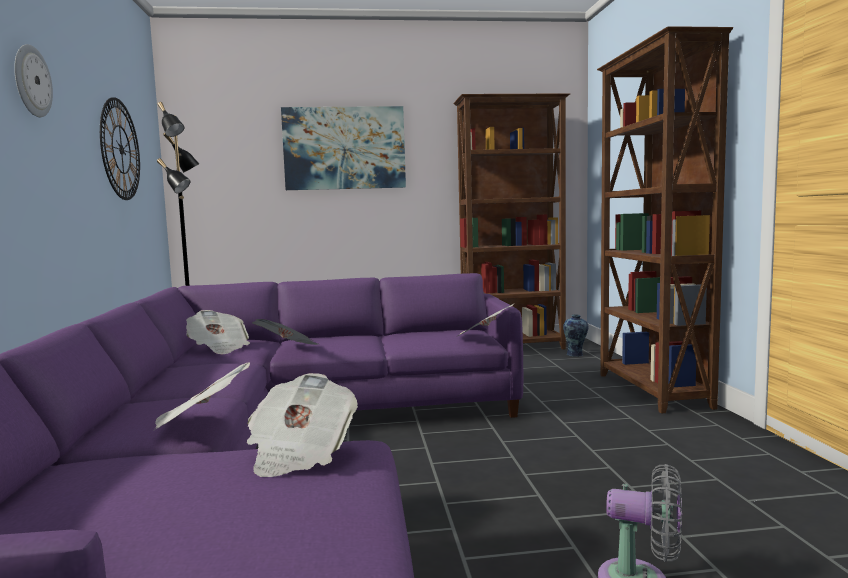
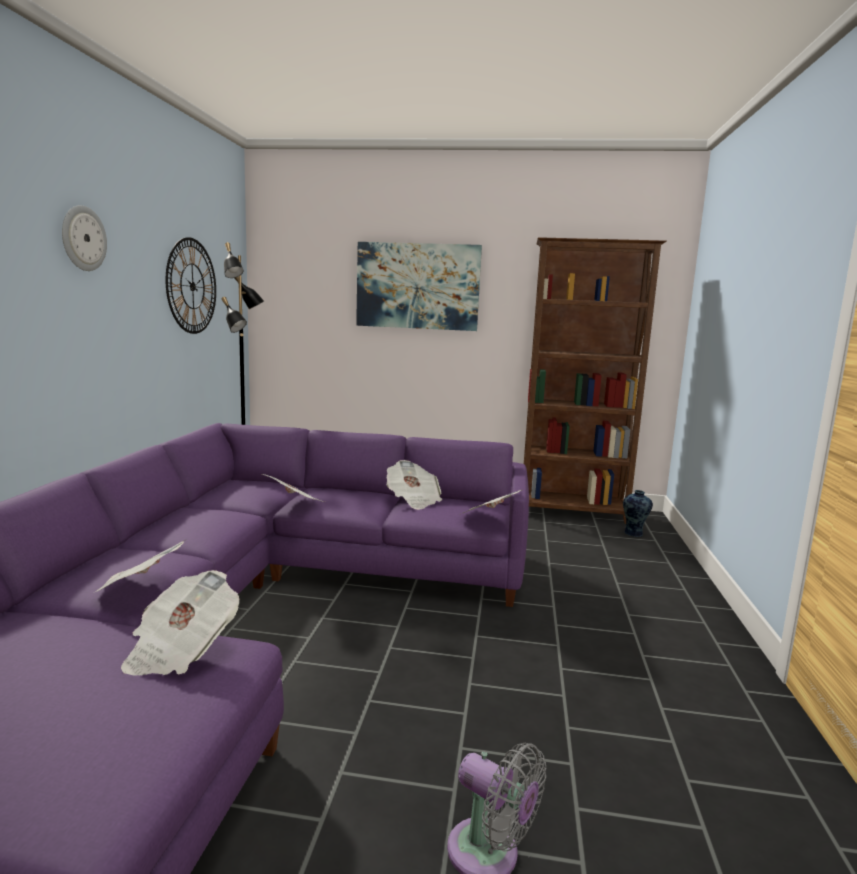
camera: 15 degrees right, 5 degrees up
(219, 348) = (239, 491): newspaper -> newspaper (413, 500)
(652, 391) = (685, 601): brown bookcase -> none

